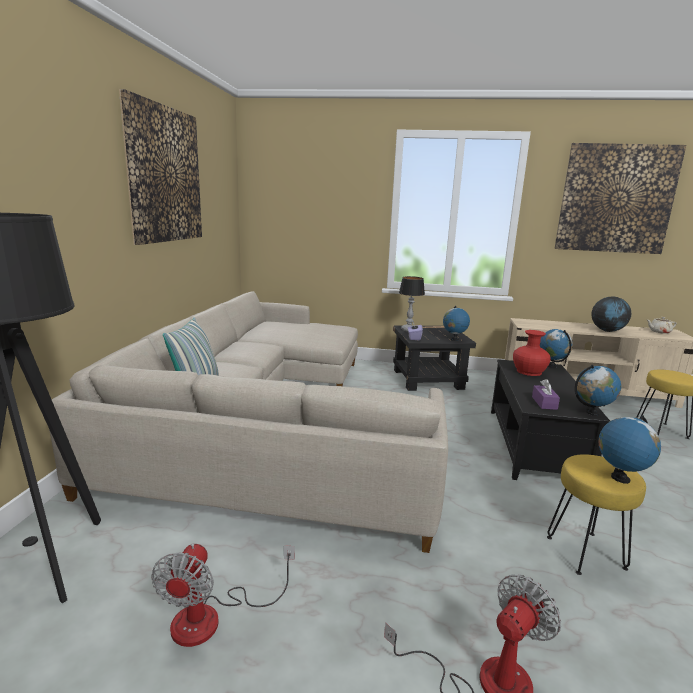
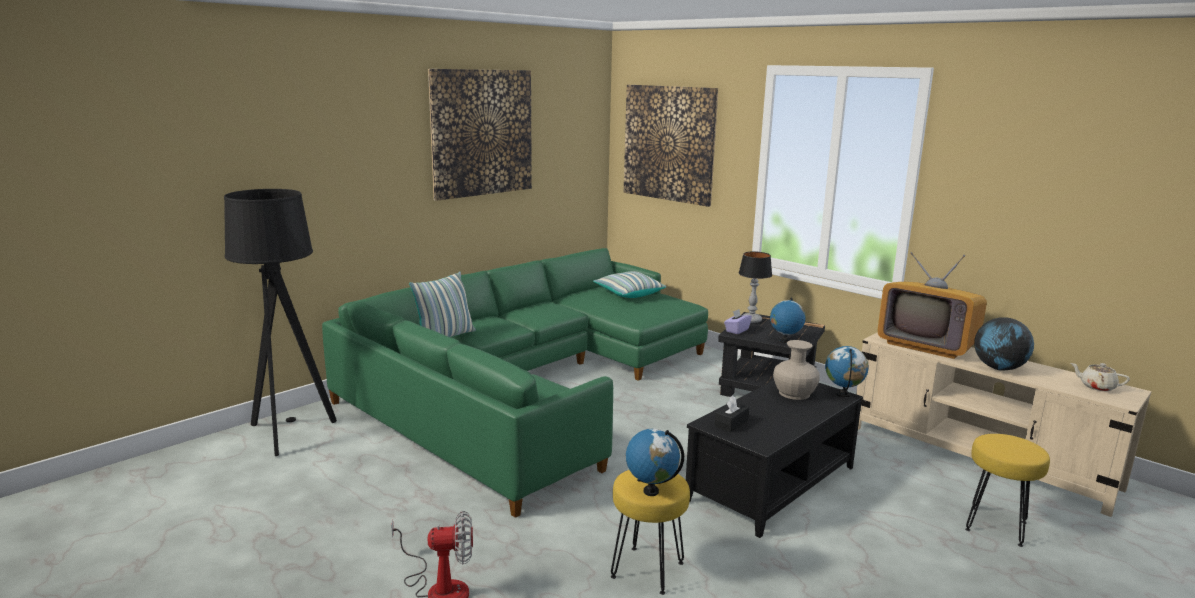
camera: 35 degrees right, 0 degrees up
(213, 618) = (335, 493): fan -> none
(262, 420) = (528, 385): beige sofa -> green sofa
(295, 325) = (628, 294): none -> pillow
(529, 371) = (794, 393): red vase -> beige vase
(544, 403) = (731, 423): purple tissue box -> black tissue box
(551, 324) = (927, 345): none -> television
(592, 413) = (764, 445): globe -> none
(616, 199) = (1062, 169): picture -> picture (669, 143)

